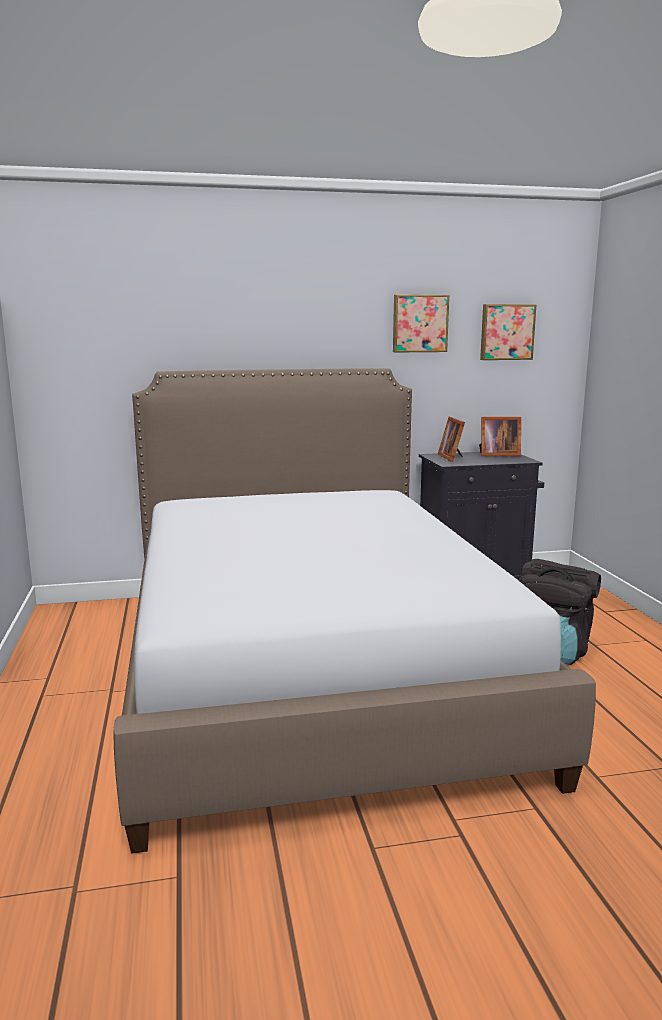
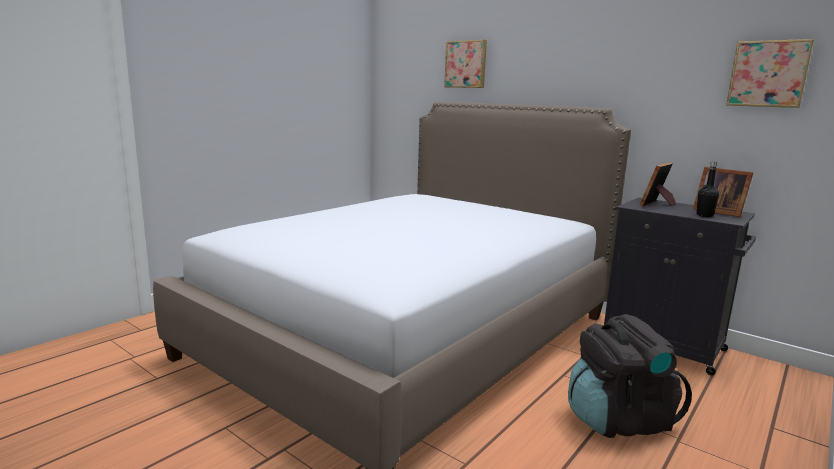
camera: 50 degrees right, 0 degrees up
(419, 323) = (657, 65): picture -> picture (466, 64)
(504, 460) = (704, 215): none -> black bottle

